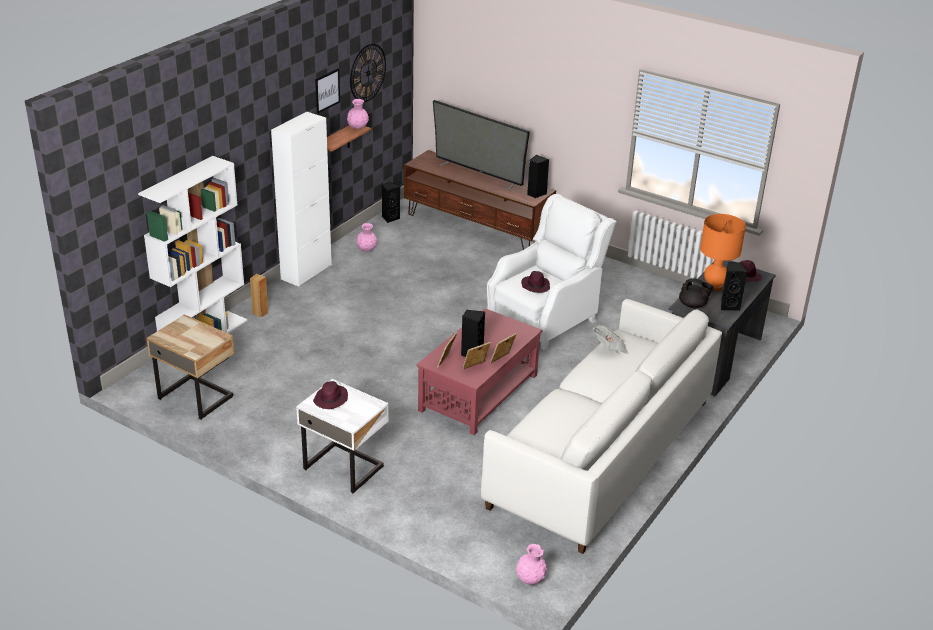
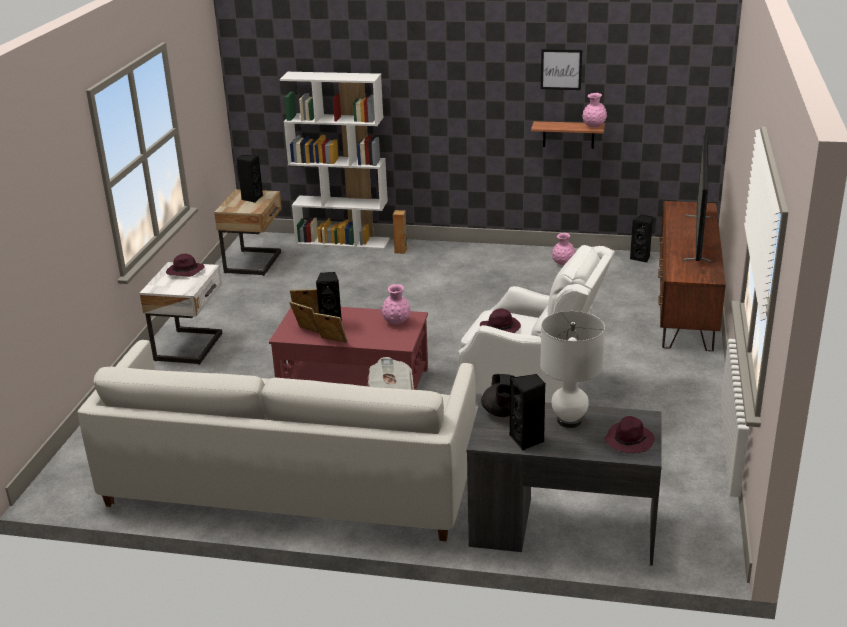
camera: 70 degrees right, 5 degrees down
(306, 272) = (490, 250): white cabinet -> none
(368, 73) = (636, 73): wall clock -> none
(530, 579) = (56, 482): pink vase -> pink vase (396, 322)
(535, 194) = (697, 275): black speaker -> black speaker (251, 198)
(714, 287) = (569, 421): orange table lamp -> white table lamp

